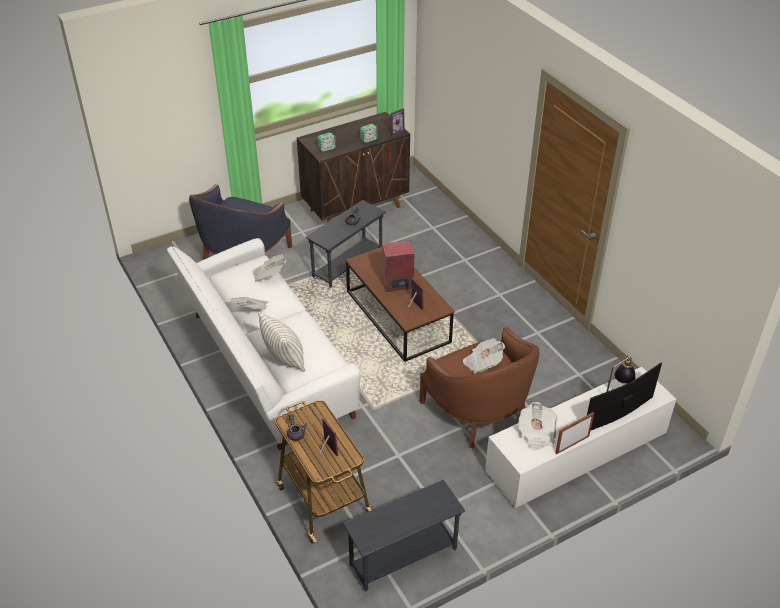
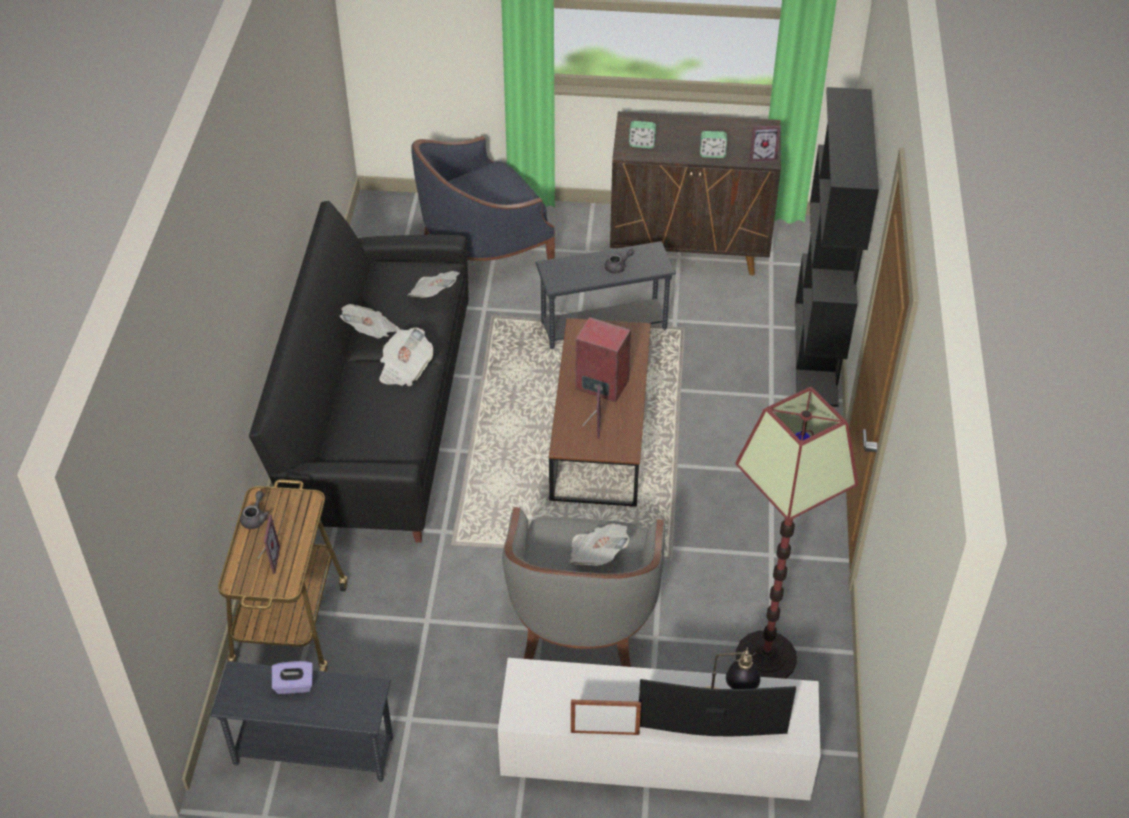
camera: 35 degrees right, 5 degrees up
(265, 366) = (377, 416): white sofa -> black sofa
(284, 359) = (349, 416): pillow -> none
(394, 513) = (294, 685): none -> purple tissue box
(467, 230) = (817, 354): none -> black bookcase
(478, 411) = (582, 619): brown armchair -> grey armchair
(536, 434) = (572, 690): newspaper -> newspaper (405, 369)
(581, 381) = (765, 658): none -> floor lamp

